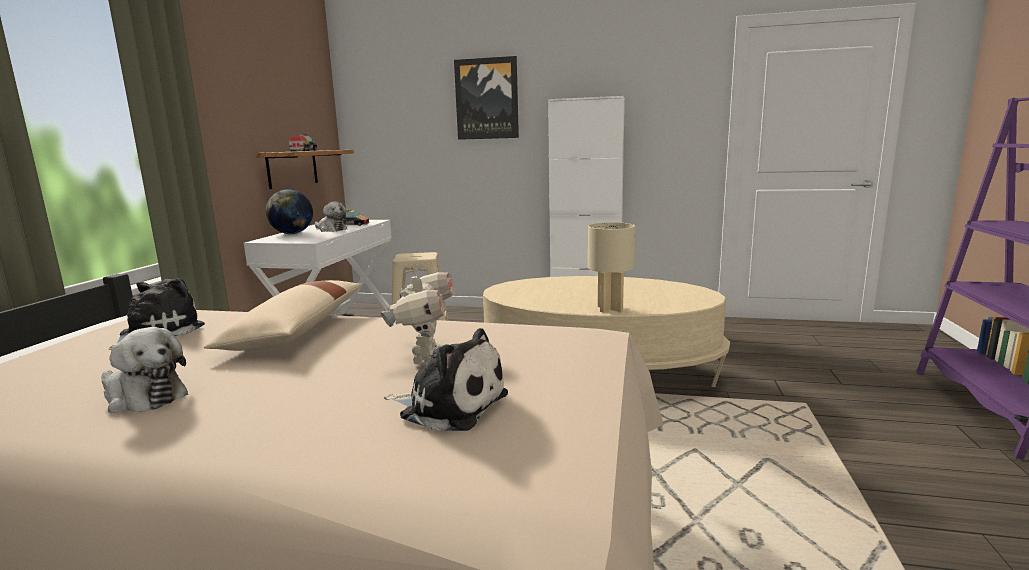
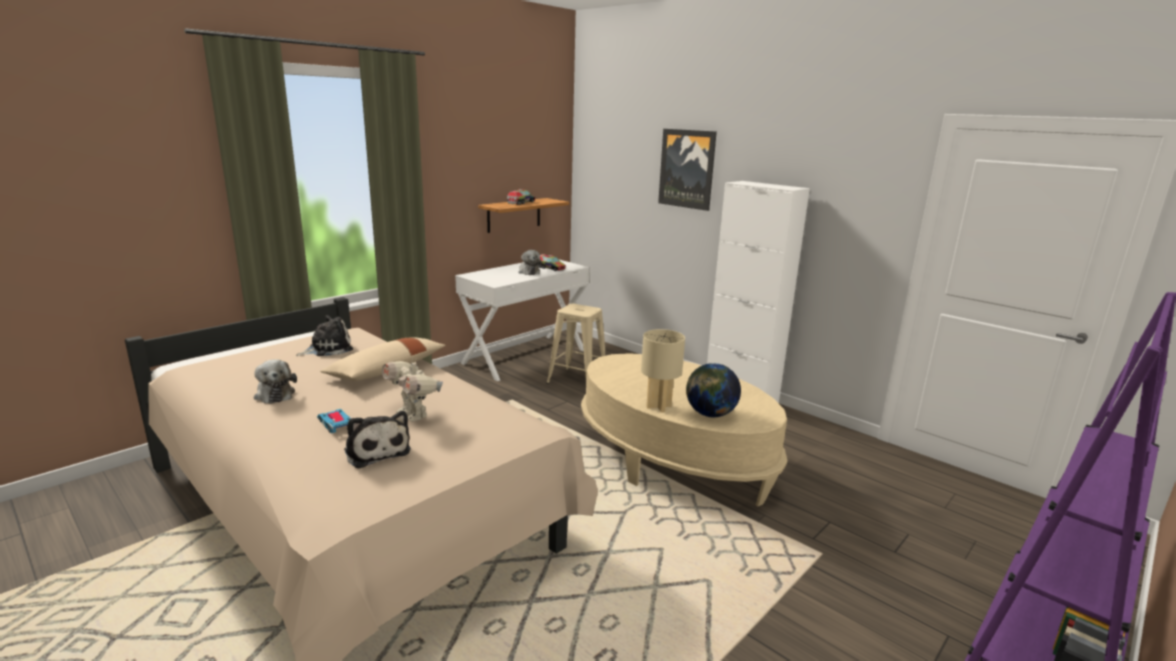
camera: 30 degrees right, 5 degrees up
(292, 234) = (497, 271): globe -> globe (710, 414)
(326, 398) = (336, 424): none -> toy car
(426, 358) = (414, 415): toy robot -> toy robot turned 105 degrees clockwise

